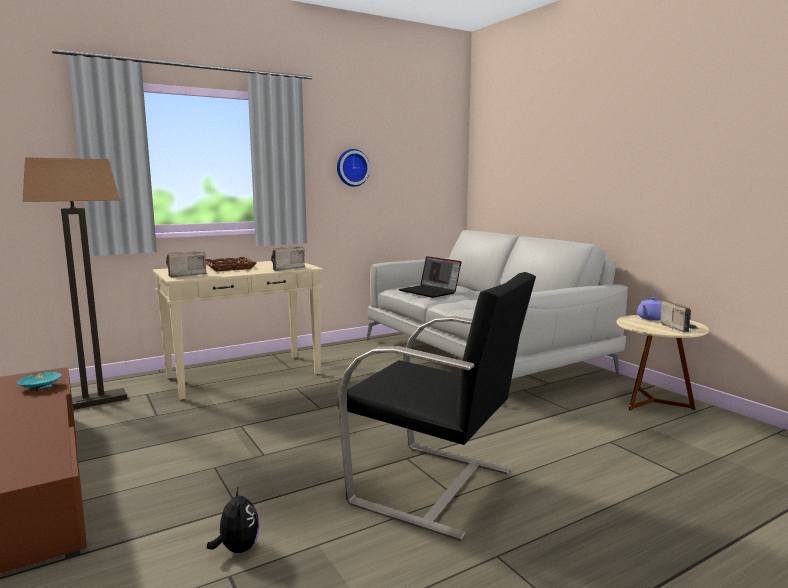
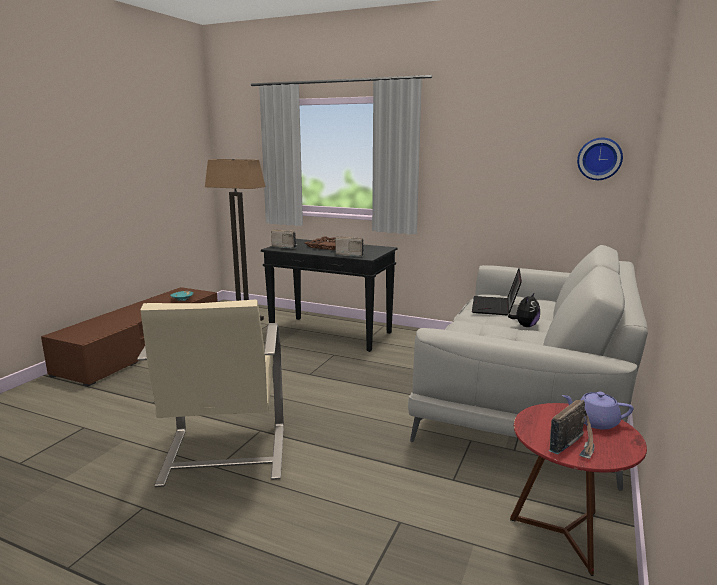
camera: 55 degrees right, 5 degrees up
(237, 549) = (109, 419): plush toy -> plush toy (525, 326)
(245, 376) = (332, 334): beige console table -> black console table
(352, 167) = (479, 163): wall clock -> wall clock (599, 159)
(435, 487) = (224, 455): black armchair -> beige armchair
(653, 402) = (564, 534): beige side table -> red side table

